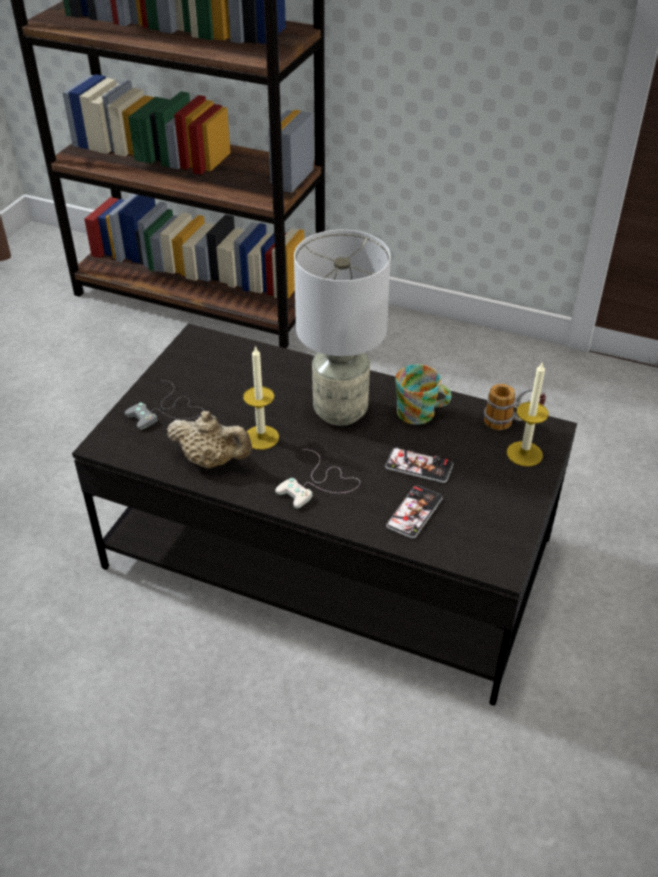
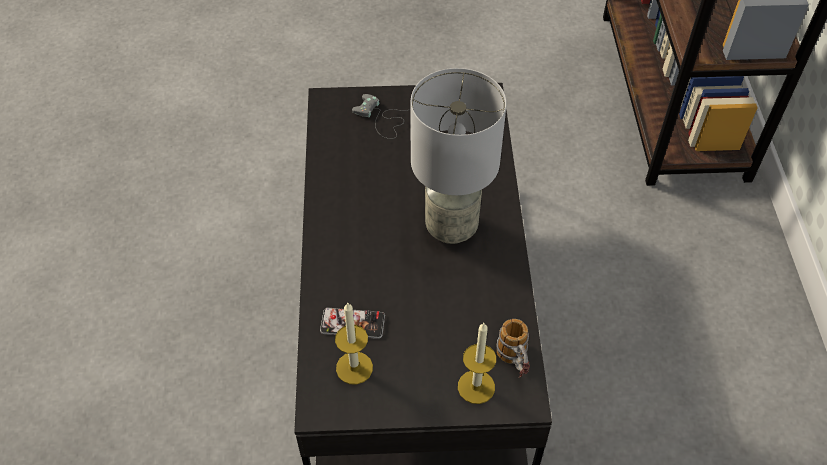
camera: 65 degrees right, 10 degrees up
(212, 461) = (343, 169): beige teapot -> none
(261, 437) = (387, 187): candle -> candle (354, 368)
(319, 484) = (352, 246): white game controller -> none
(419, 466) = (412, 308): phone -> none
(421, 413) = (485, 286): mug -> none

